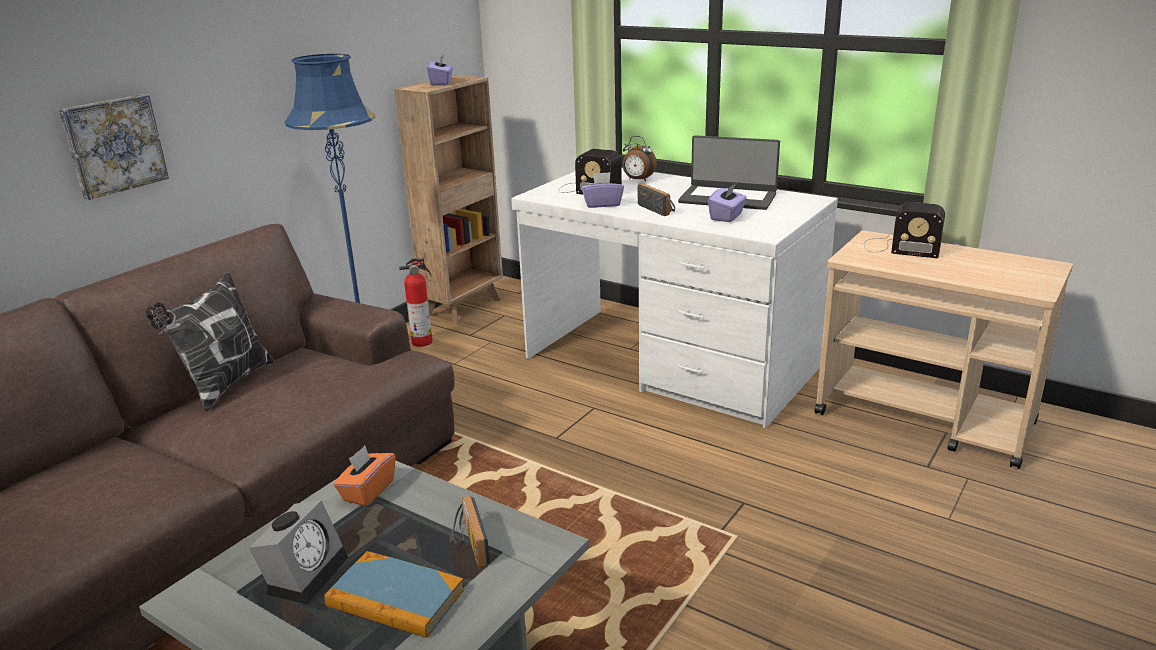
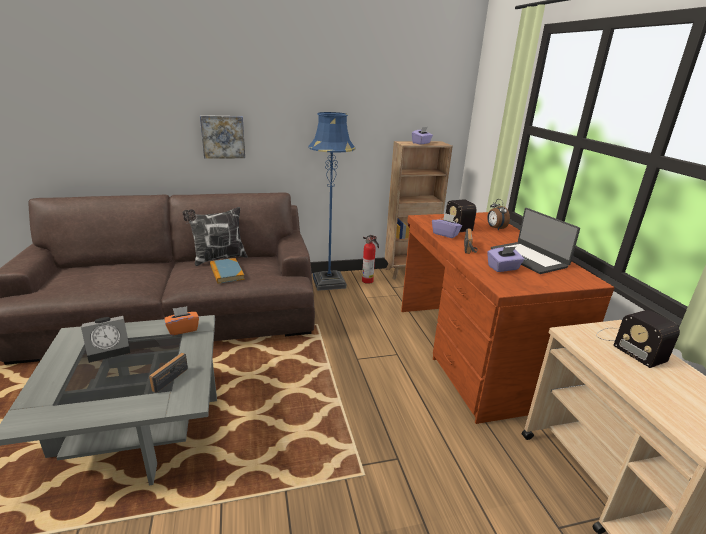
camera: 40 degrees right, 0 degrees up
(395, 598) = (109, 382): book -> book (226, 272)
(670, 363) = (473, 352): white desk -> brown desk

